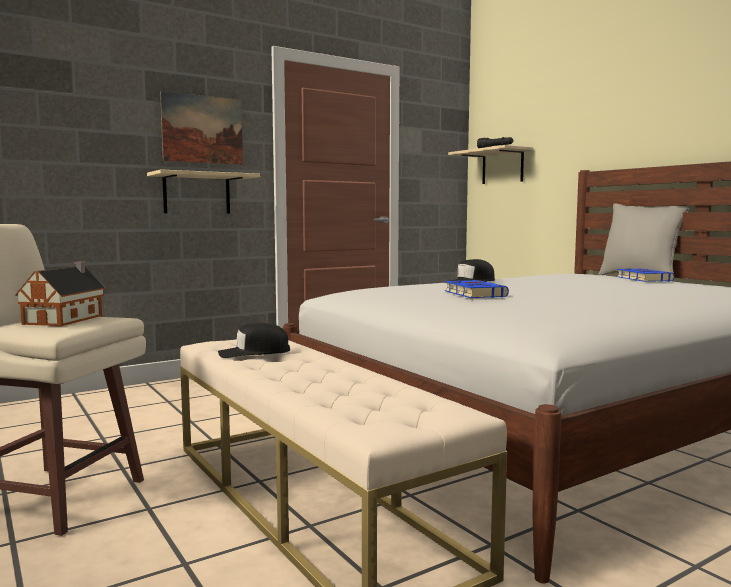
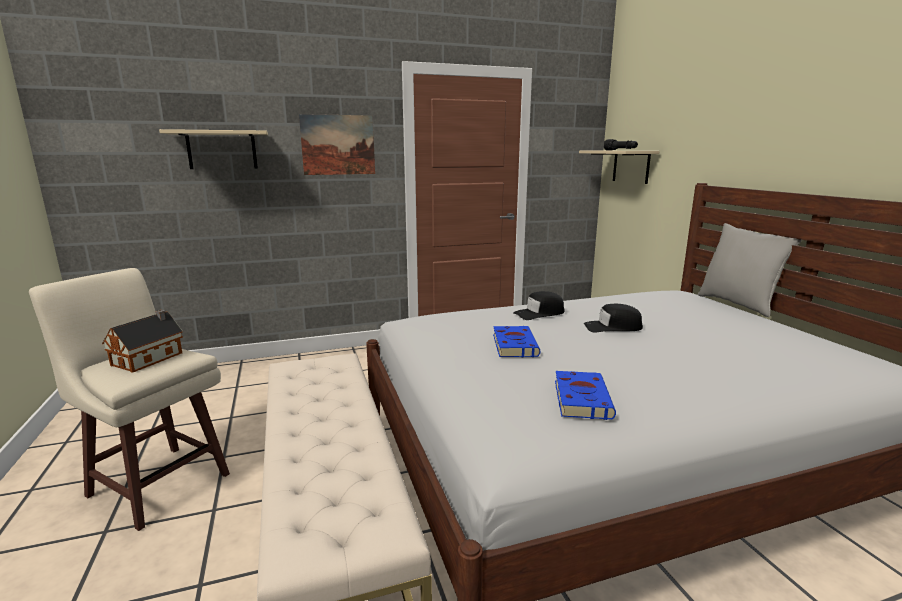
camera: 15 degrees right, 10 degrees up
(197, 193) = (334, 201): beige shelf -> beige shelf (222, 150)
(254, 352) = (308, 386): black cap -> black cap (612, 327)
(642, 279) = (728, 317): blue book -> blue book (581, 398)

